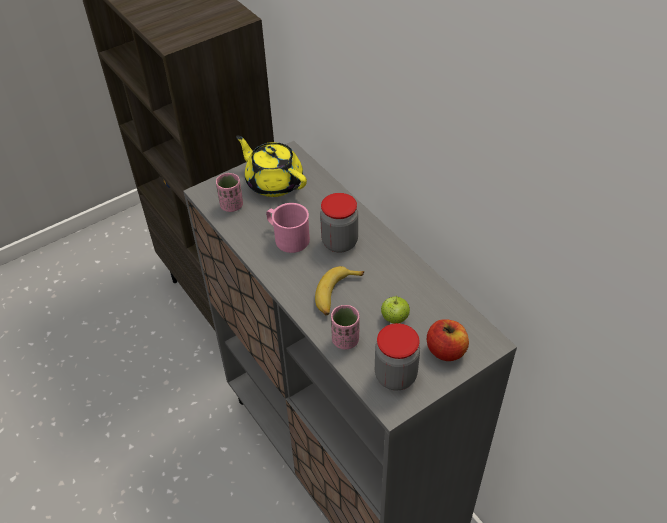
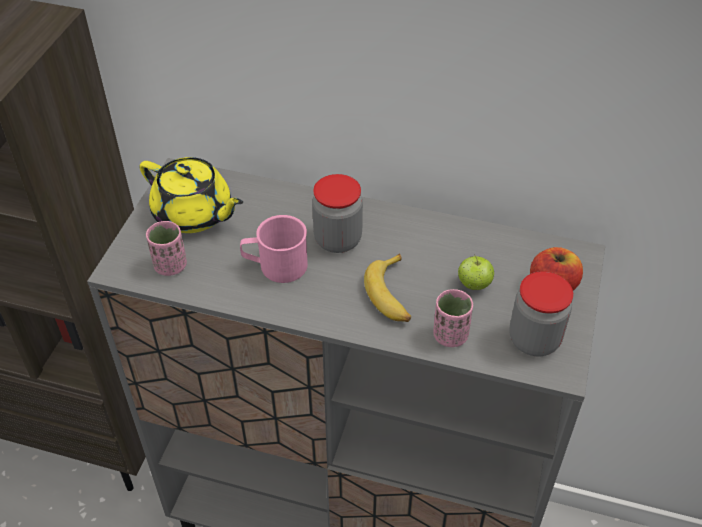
camera: 40 degrees left, 0 degrees up
(273, 182) = (194, 214): yellow teapot -> yellow teapot turned 150 degrees counterclockwise

